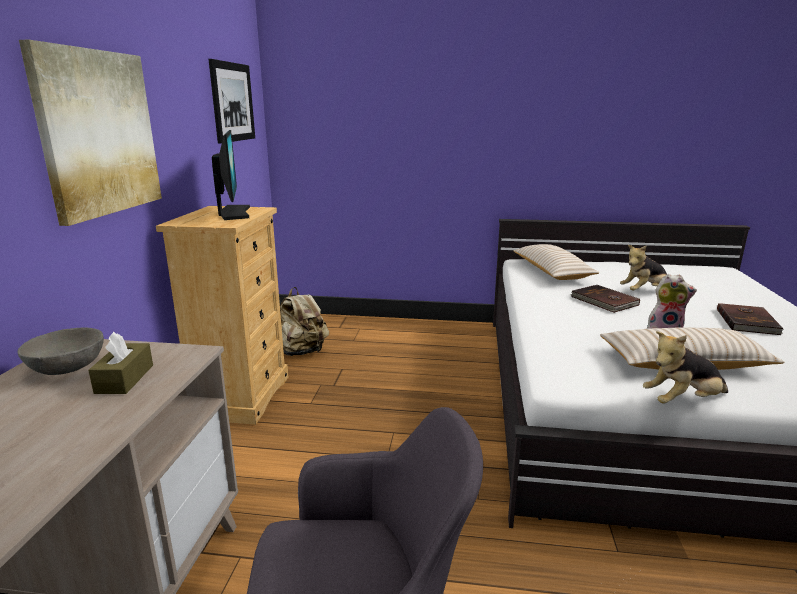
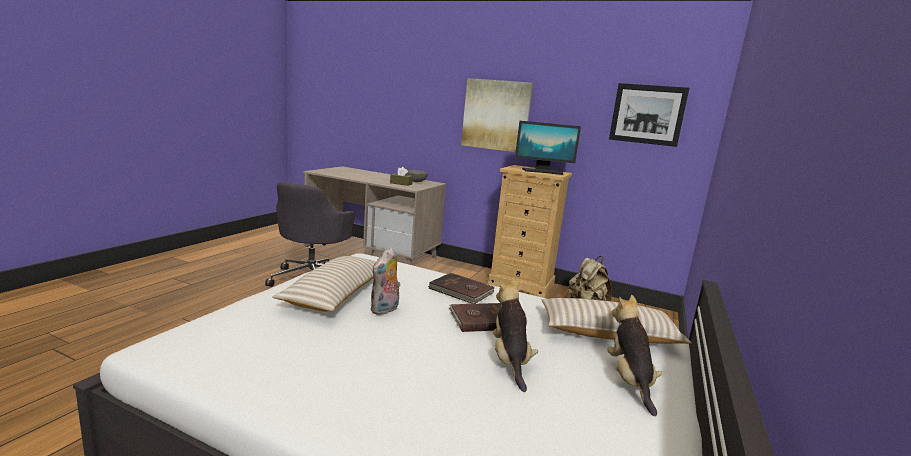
camera: 105 degrees right, 5 degrees down
(682, 401) = (302, 274): plush toy -> plush toy (629, 381)
(748, 321) = (369, 374): brown book -> brown book (461, 291)

